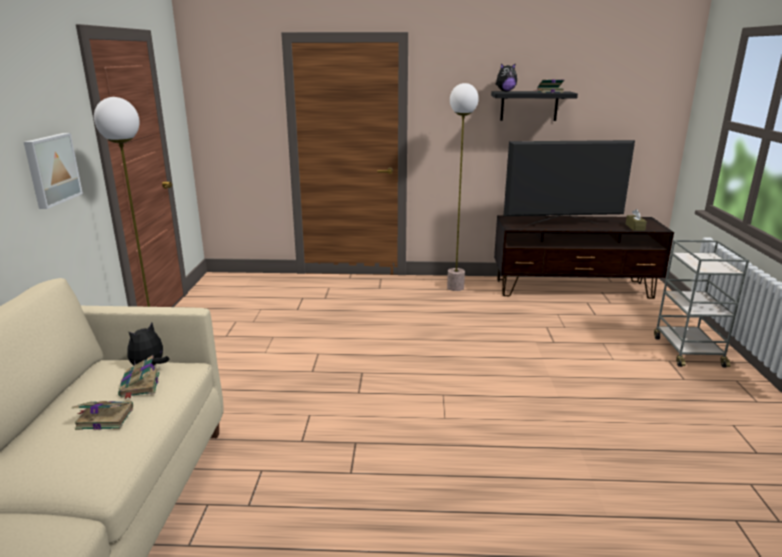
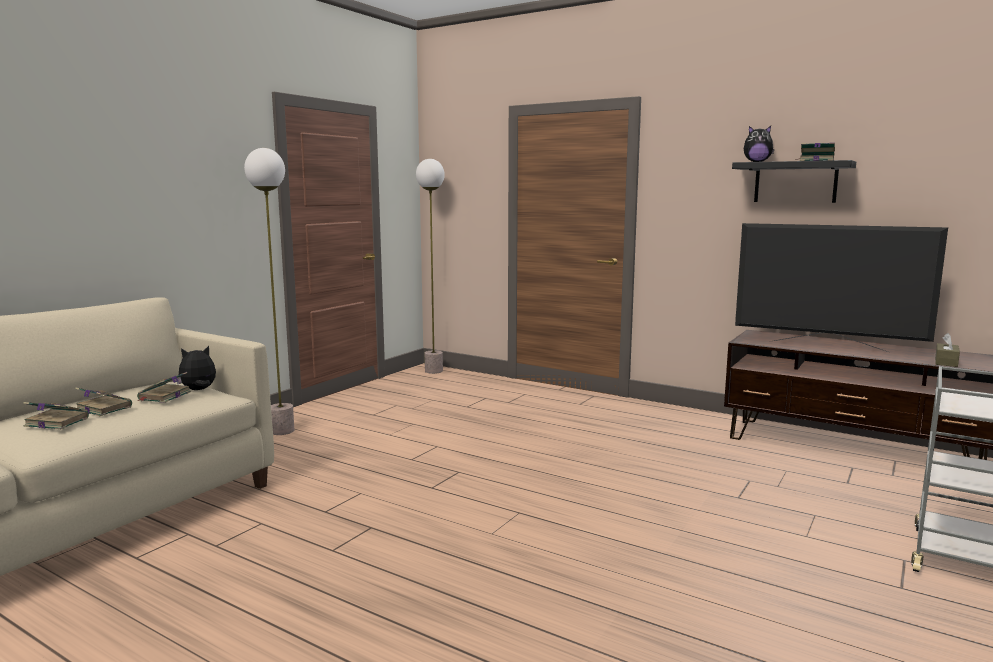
camera: 30 degrees right, 10 degrees down
(51, 169) = (208, 211): picture -> none
(82, 450) = (55, 422): none -> book
(455, 287) = (674, 419): floor lamp -> floor lamp (433, 371)

